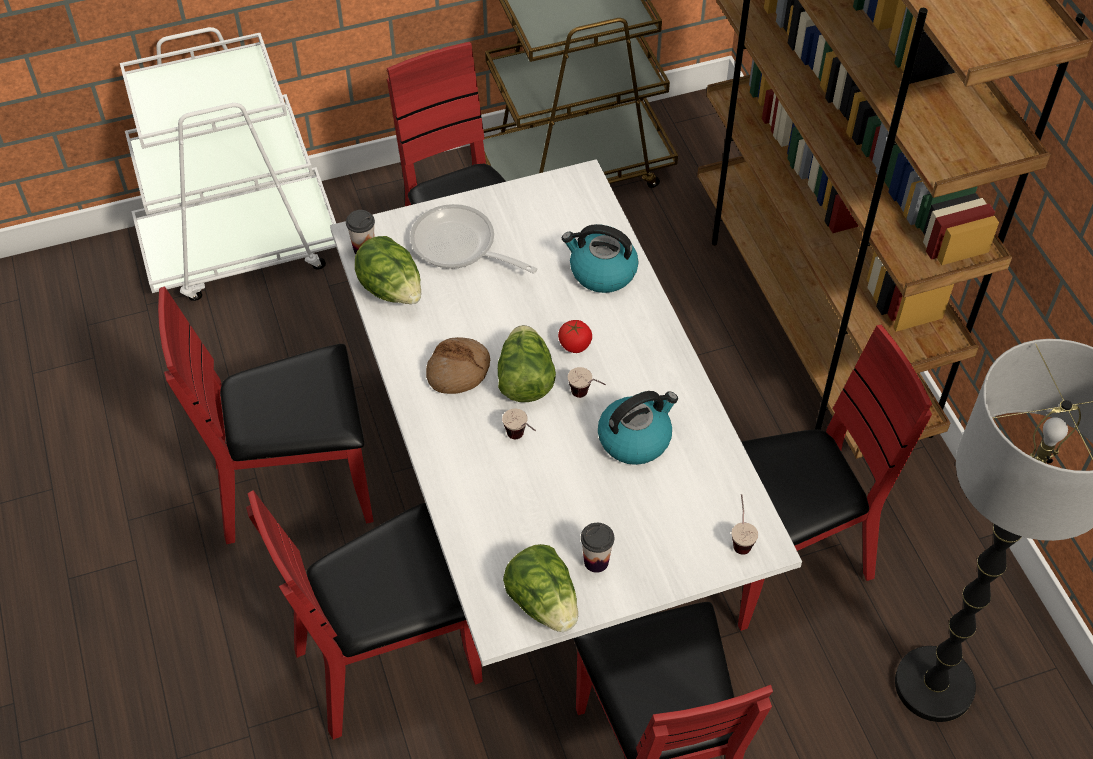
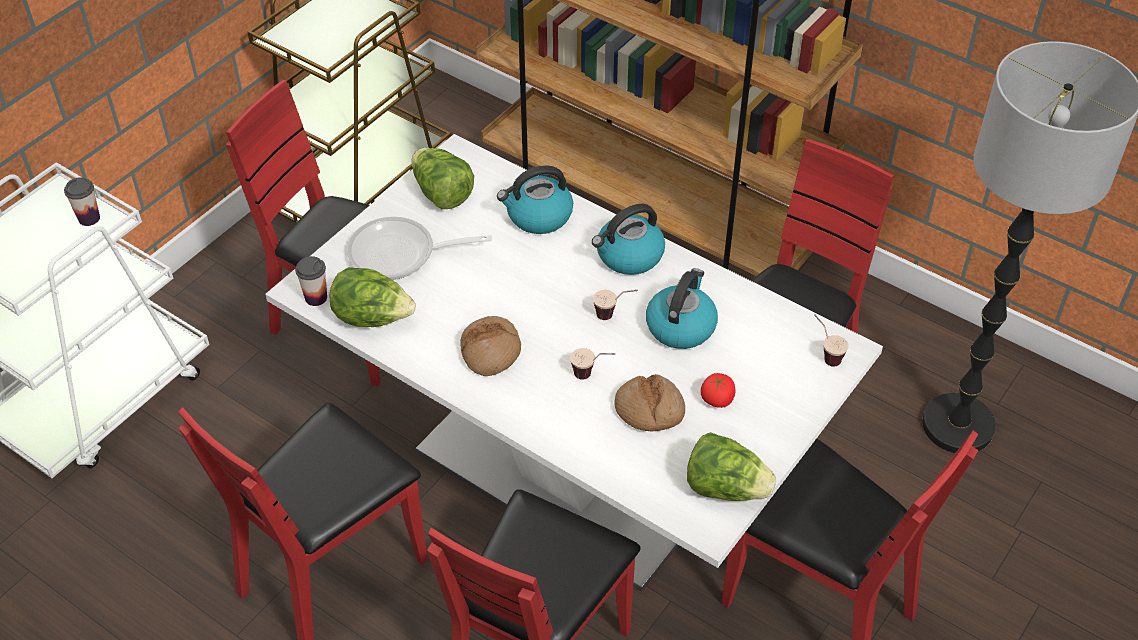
camera: 35 degrees left, 5 degrees down
(524, 380) = (552, 329): lettuce -> lettuce (441, 194)
(541, 497) = (649, 410): none -> bread
(575, 344) = (568, 281): tomato -> tomato (717, 399)
(596, 561) = (736, 433): cup -> cup (89, 218)
(647, 350) = (629, 256): none -> kettle

